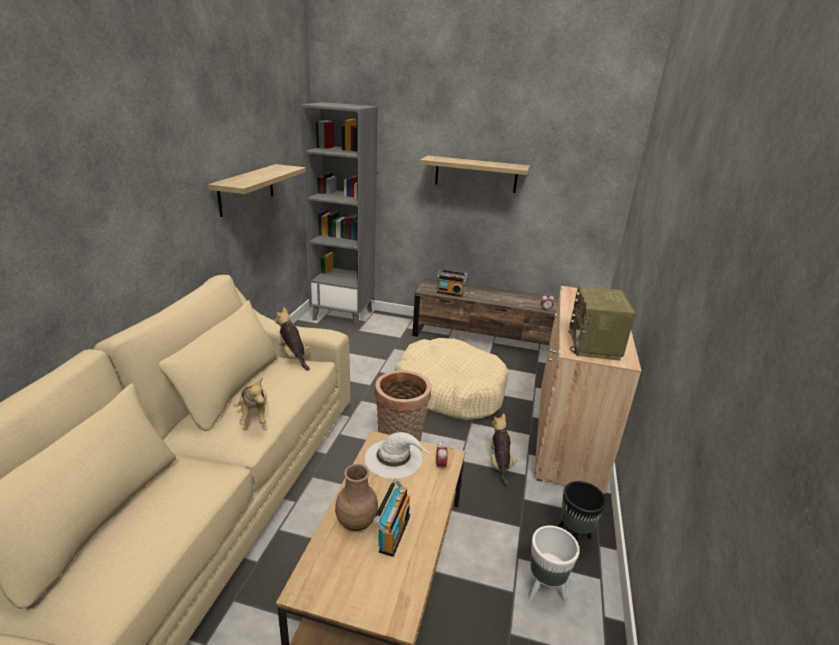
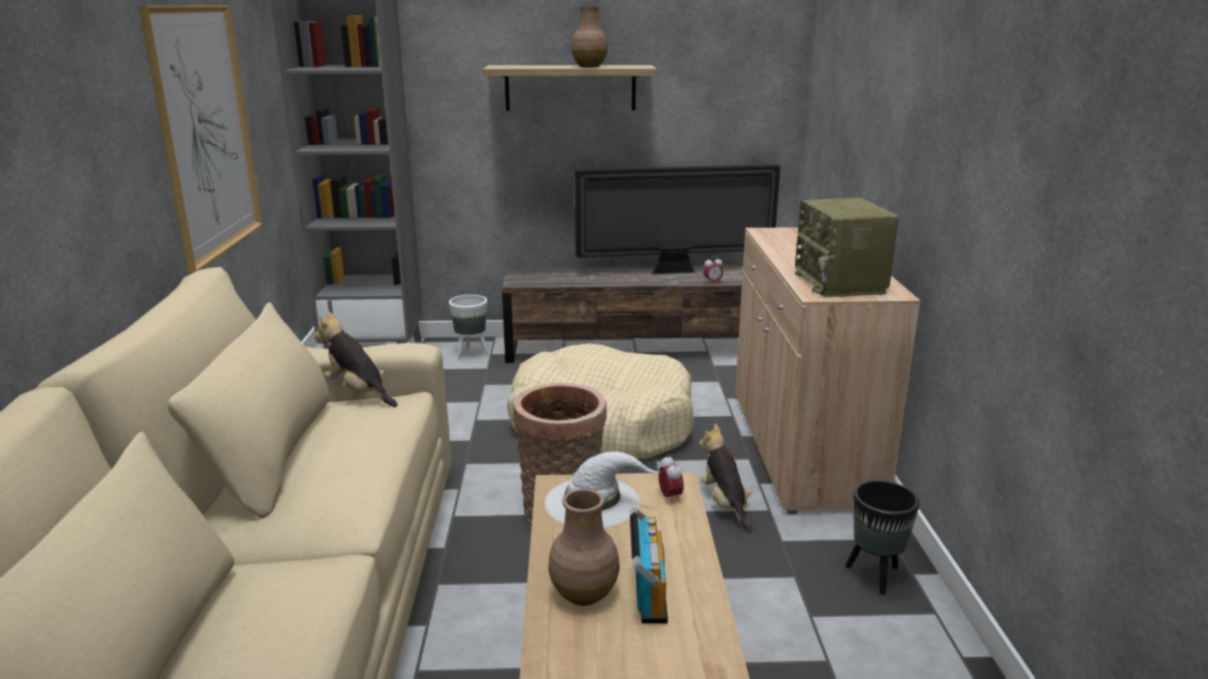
camera: 15 degrees left, 5 degrees down
(246, 189) = (206, 132): shelf -> picture
(254, 415) = (343, 476): plush toy -> none
(450, 293) = (558, 281): radio -> none
(486, 164) = (589, 67): none -> brown vase
(526, 297) = (675, 271): none -> television
(543, 590) = (867, 647): white planter -> white planter (470, 354)

